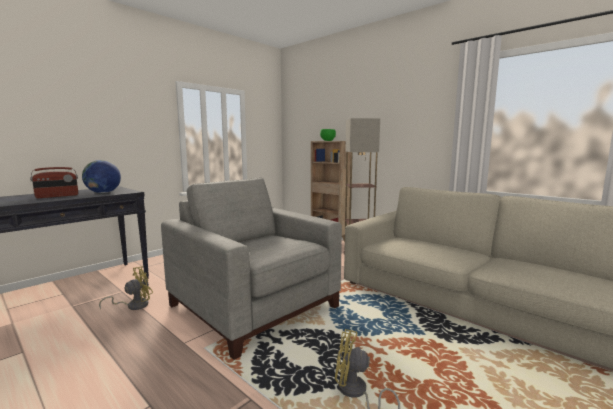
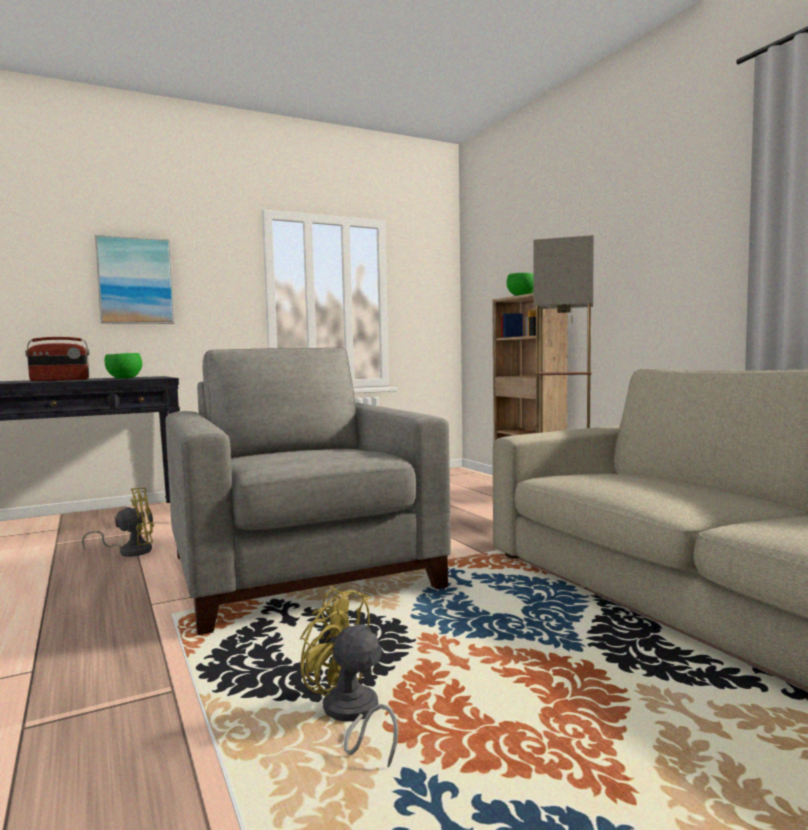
camera: 20 degrees right, 5 degrees down
(96, 125) = (135, 281): none -> picture
(103, 193) = (124, 378): globe -> green bowl

